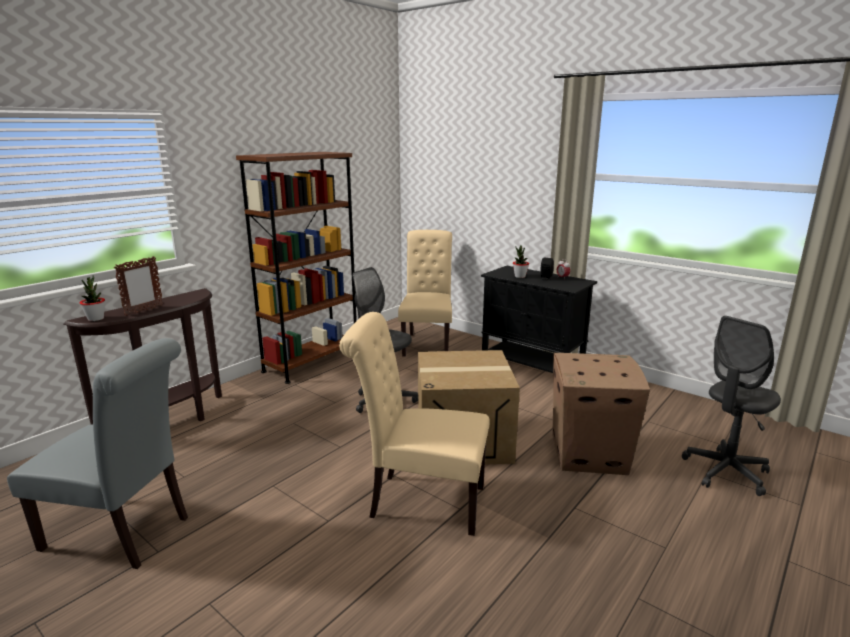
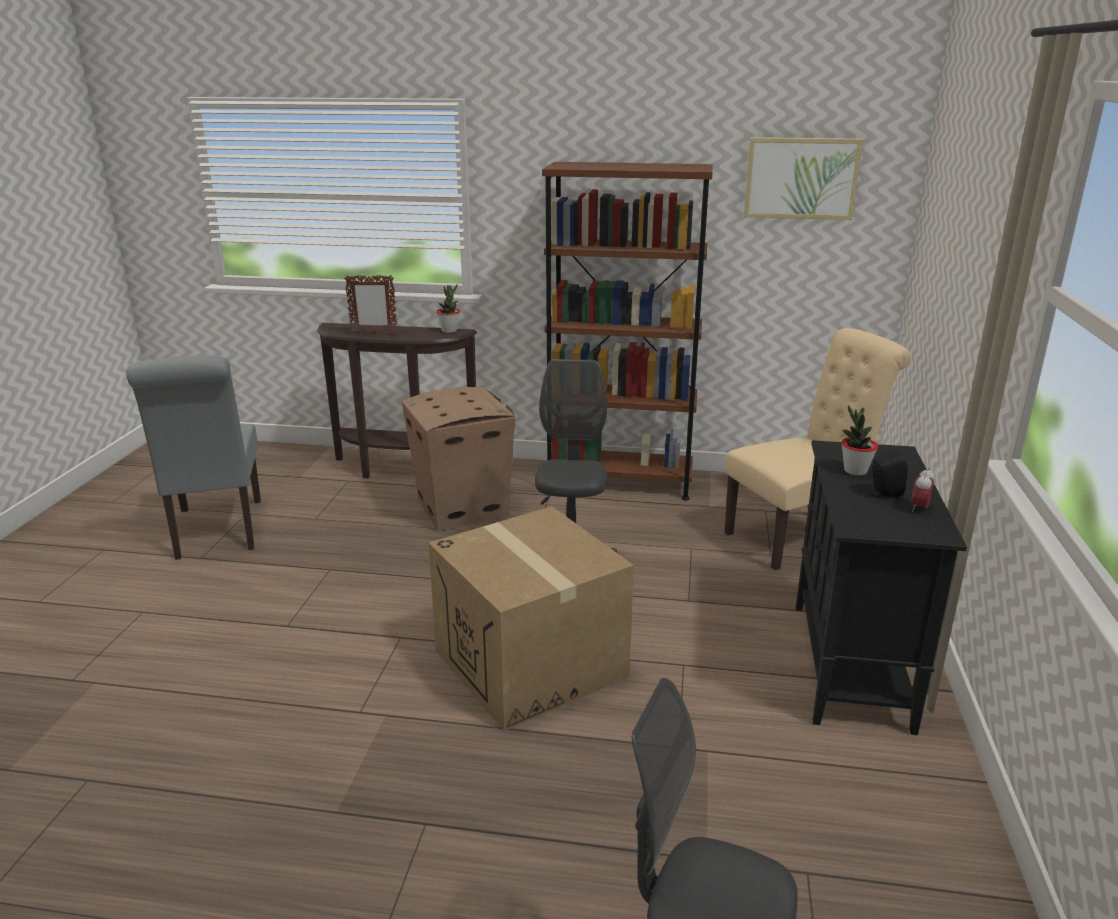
camera: 60 degrees right, 5 degrees up
(96, 319) = (334, 328): potted plant -> potted plant (449, 331)
(357, 157) = (801, 178): none -> picture
(420, 501) = (358, 675): beige chair -> none
(587, 454) = (595, 806): cardboard box -> cardboard box (462, 507)

